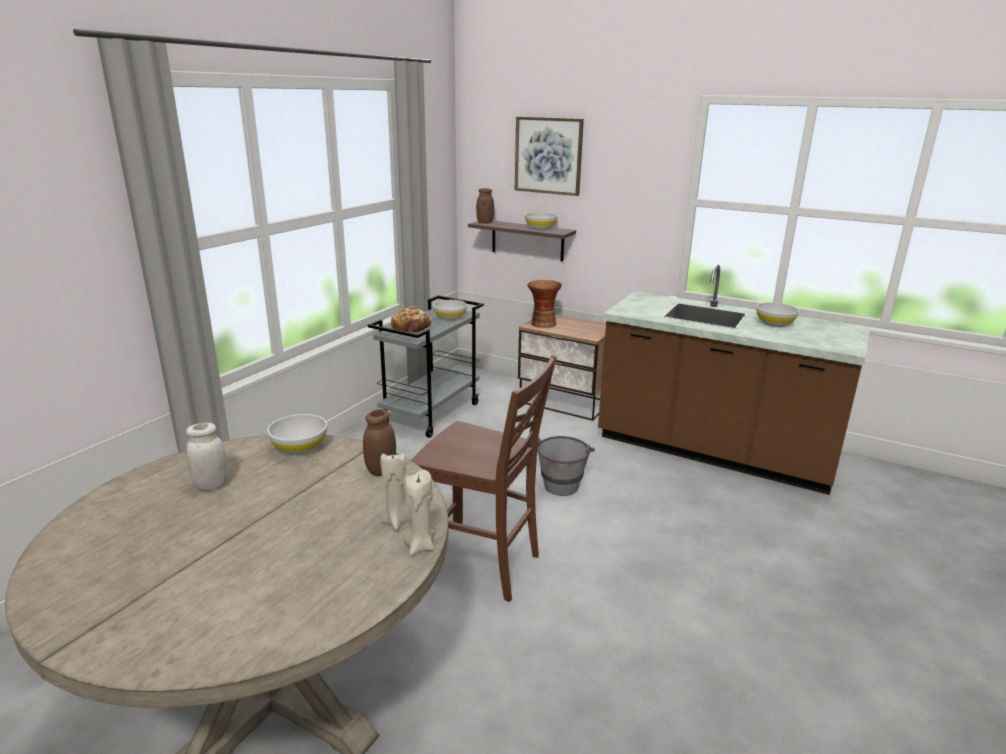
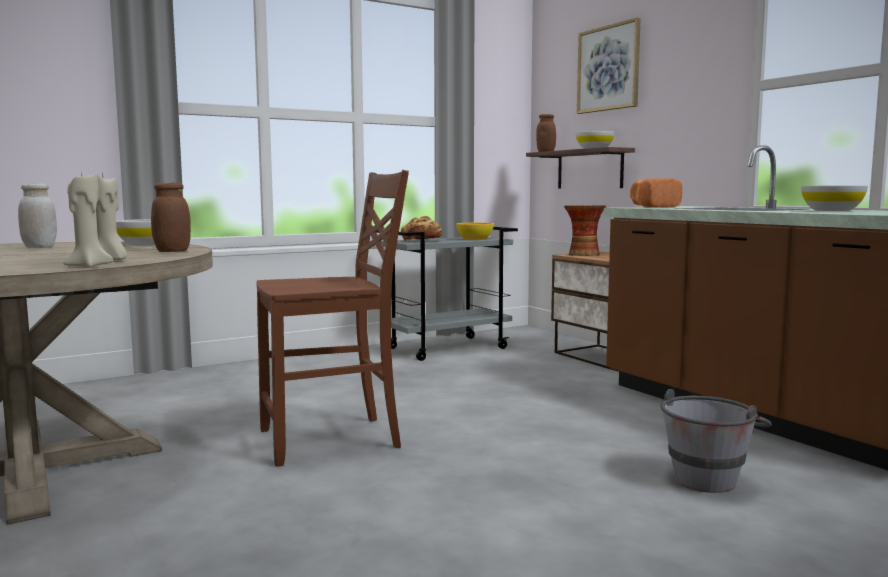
camera: 30 degrees right, 15 degrees down
(450, 318) = (475, 239): white bowl -> yellow bowl
(481, 564) = (332, 439): brown chair -> brown chair turned 75 degrees counterclockwise
(562, 482) = (514, 406): grey bucket -> grey bucket (709, 476)
(635, 308) = (653, 207): none -> bread

